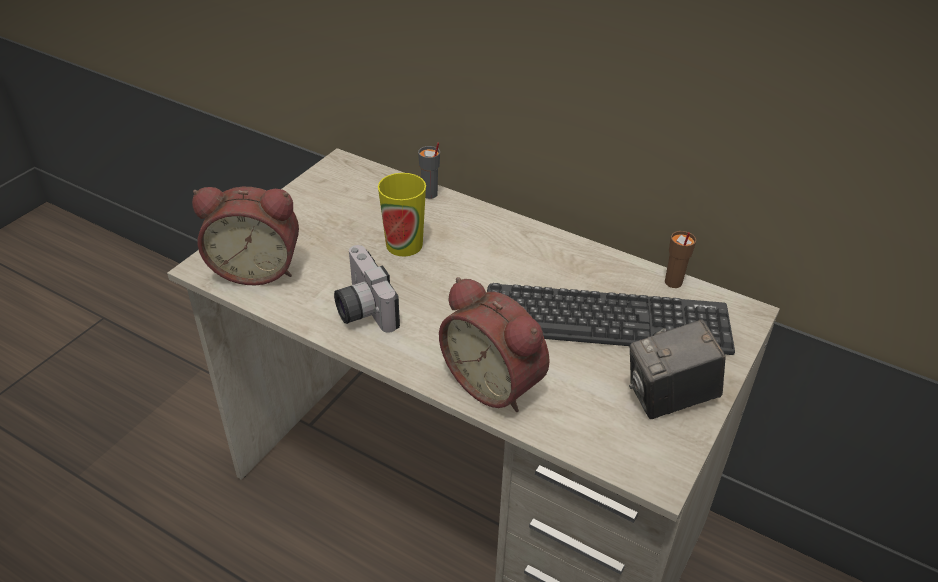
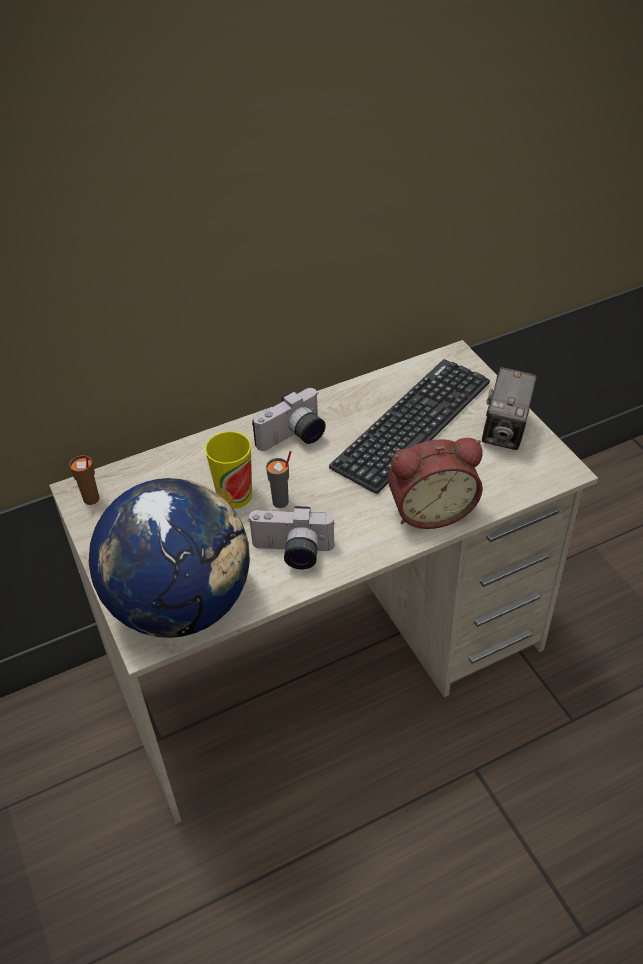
camera: 55 degrees left, 5 degrees up
(257, 268) = (181, 604): alarm clock -> globe
(430, 194) = (181, 452): grey cup -> grey cup (281, 502)
(508, 250) = (294, 438): none -> camera
(673, 282) = (400, 373): brown cup -> brown cup (91, 499)

